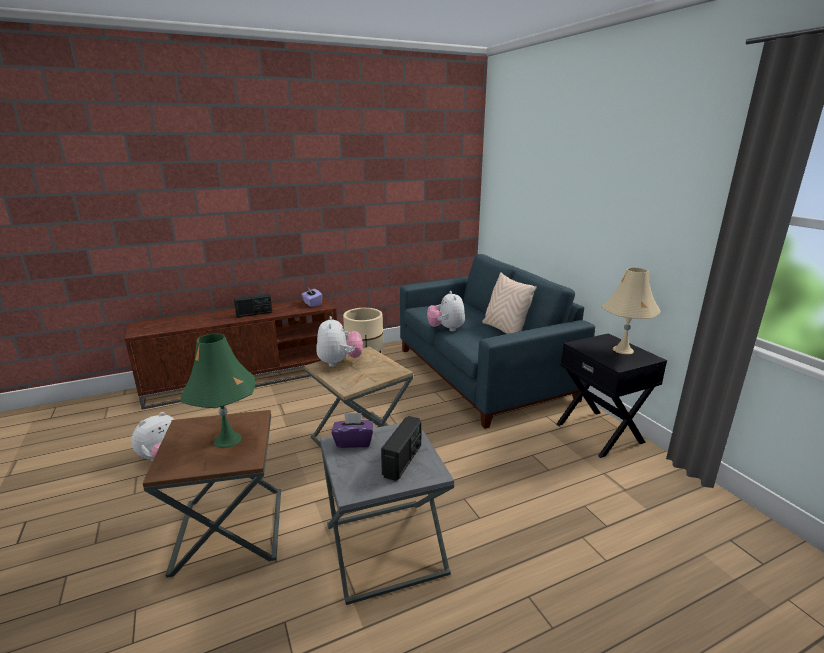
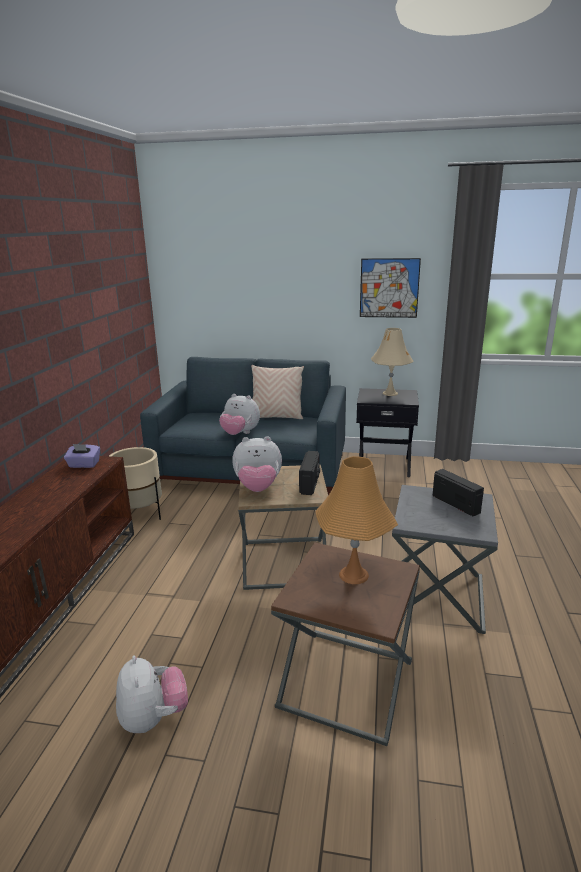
camera: 55 degrees left, 0 degrees up
(227, 440) = (354, 575): green table lamp -> orange table lamp
(254, 313) = (45, 502): radio -> radio (310, 484)
(339, 362) = (258, 488): plush toy -> plush toy turned 150 degrees clockwise
(353, 441) = (412, 515): purple tissue box -> none
(660, 217) = (389, 288): none -> picture

